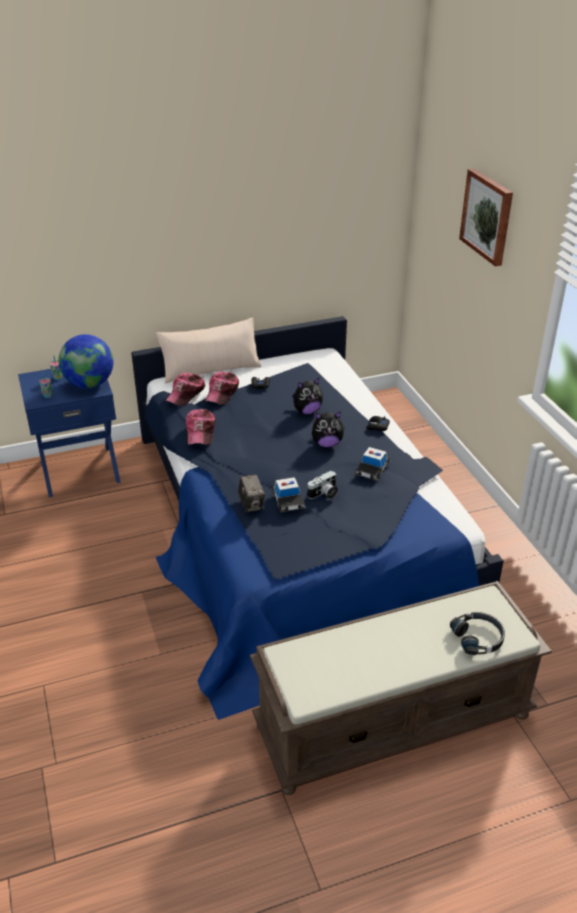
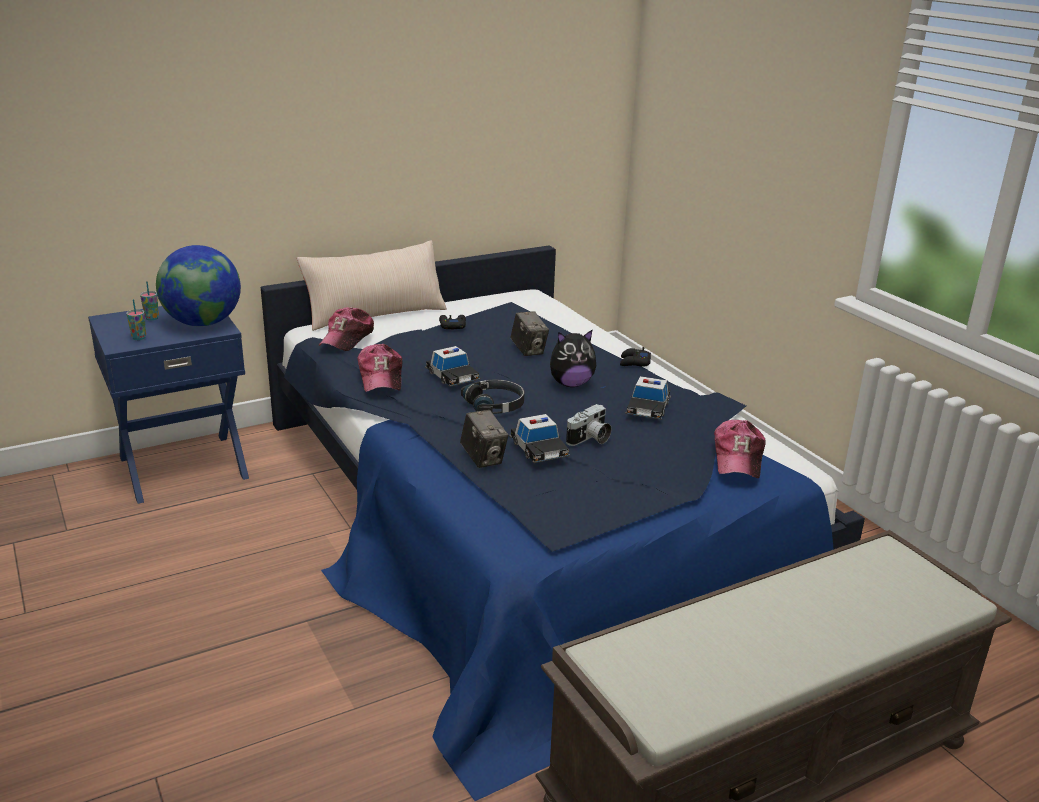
camera: 10 degrees left, 10 degrees down
(222, 393) = (400, 335): cap -> cap (738, 458)
(248, 432) = (452, 376): none -> toy car
(307, 411) = (528, 350): plush toy -> camera
(478, 638) = (902, 605): black headphones -> black headphones (495, 405)
(487, 216) = (764, 66): picture -> none

